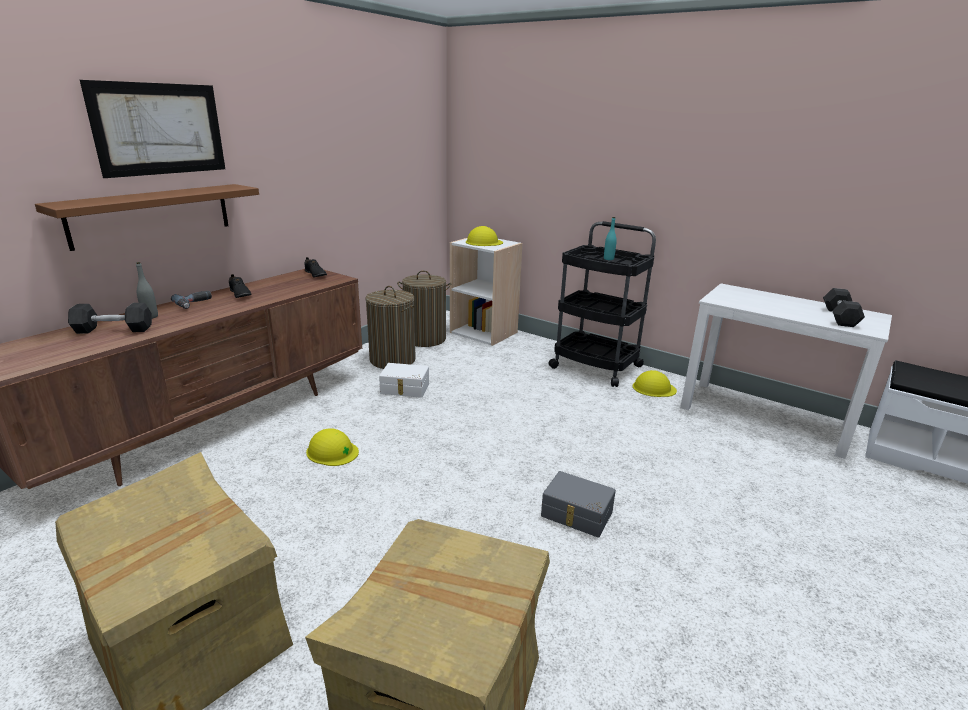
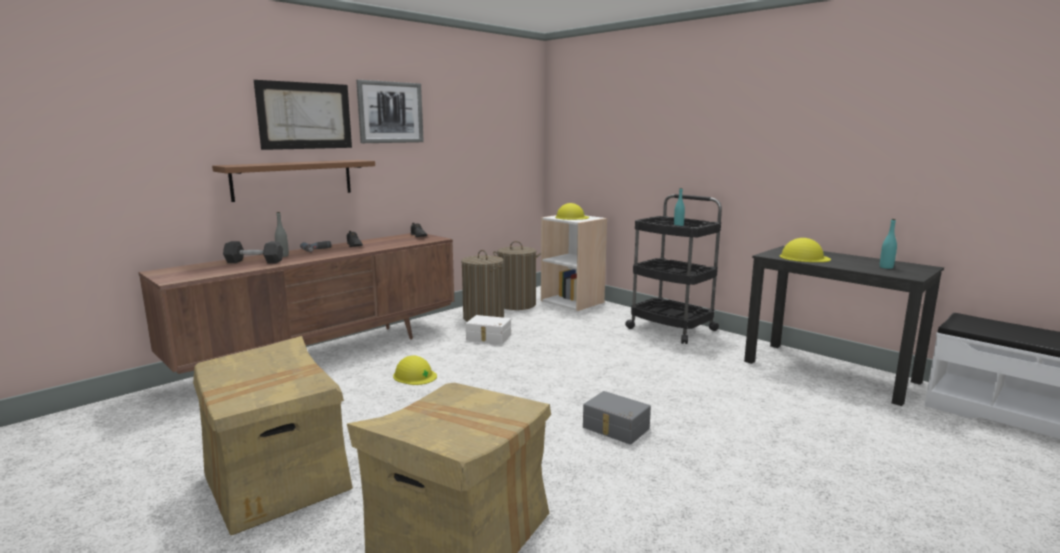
camera: 10 degrees right, 10 degrees down
(270, 121) = (390, 112): none -> picture
(653, 388) = (723, 346): yellow hard hat -> yellow hard hat (804, 257)
(765, 416) = (830, 371): white desk -> black desk
(839, 317) = (886, 267): grey dumbbell -> turquoise bottle

